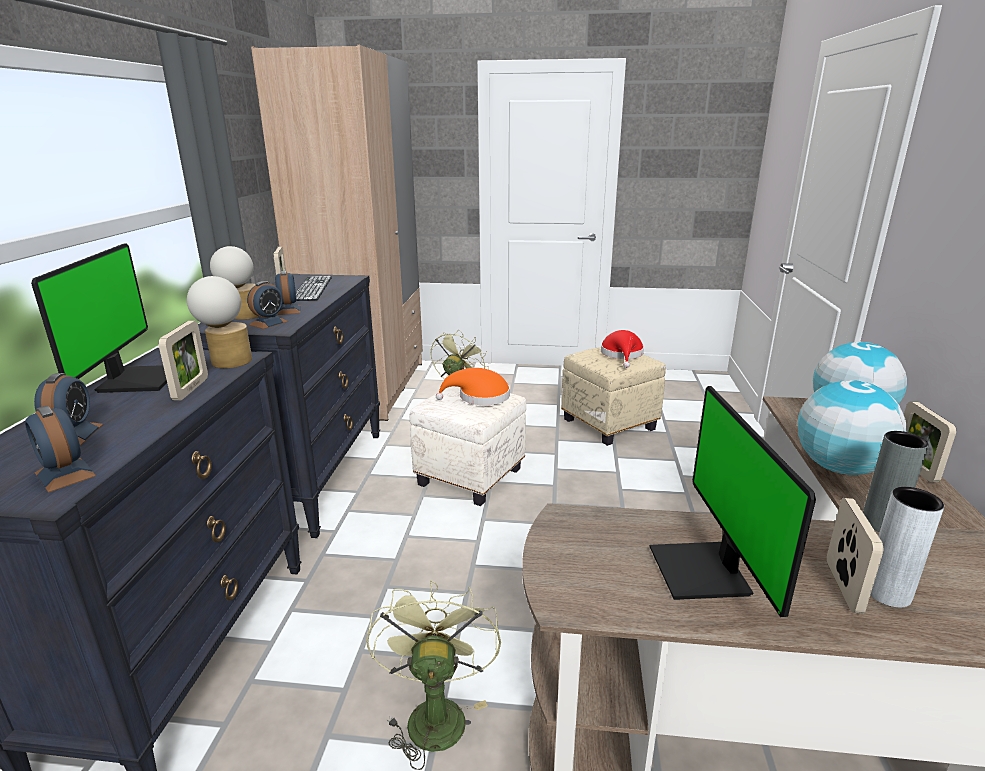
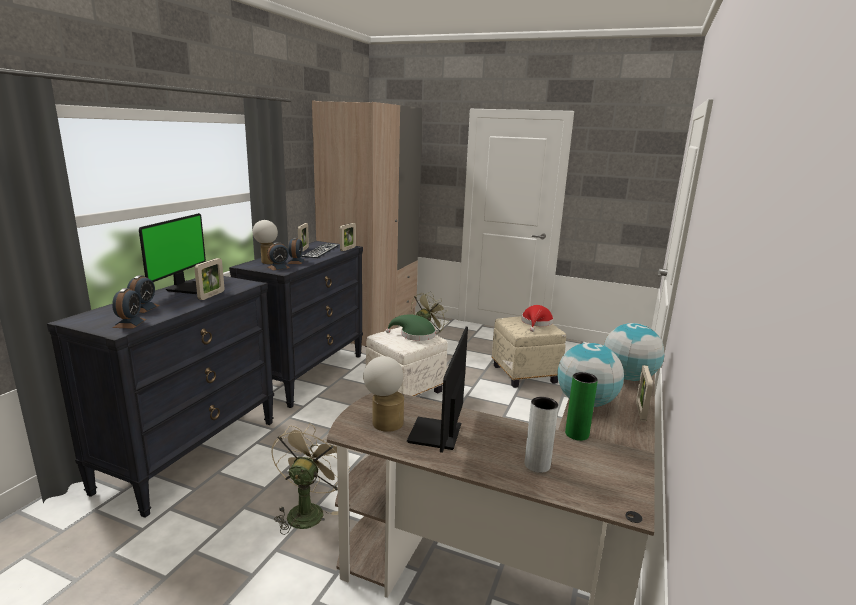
camera: 15 degrees right, 5 degrees down
(65, 474) = (129, 323): alarm clock -> alarm clock turned 150 degrees counterclockwise
(227, 360) = (240, 284): table lamp -> table lamp (384, 421)
(434, 712) = (307, 510): green fan -> beige fan
(479, 397) = (414, 335): orange hat -> green hat
(843, 587) = (513, 457): picture frame -> picture frame (348, 249)
(881, 523) = (577, 434): grey vase -> green vase

